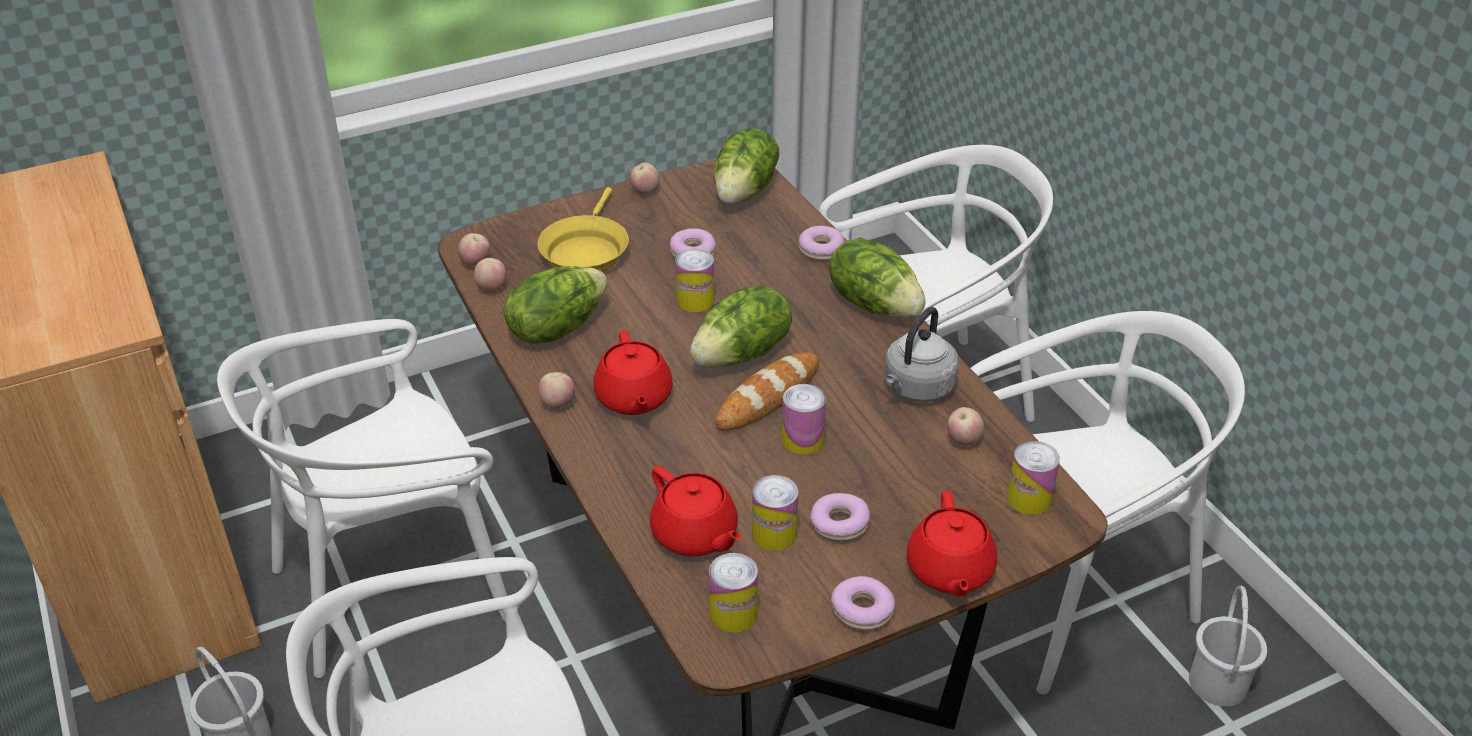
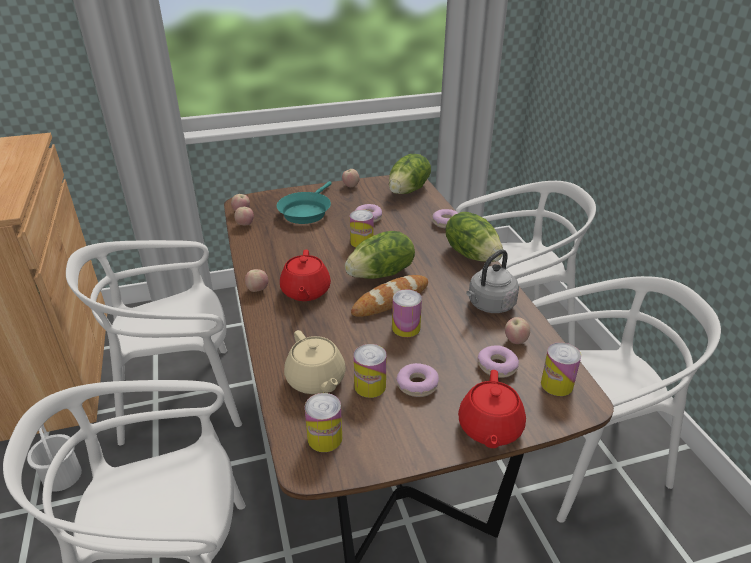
camera: 10 degrees right, 5 degrees down
(556, 328) = (273, 248): lettuce -> none
(585, 251) = (306, 211): yellow frying pan -> turquoise frying pan
(695, 535) = (316, 380): red teapot -> beige teapot
(862, 610) = (419, 448): donut -> donut (497, 366)
(1219, 682) = (684, 532): white bucket -> none

